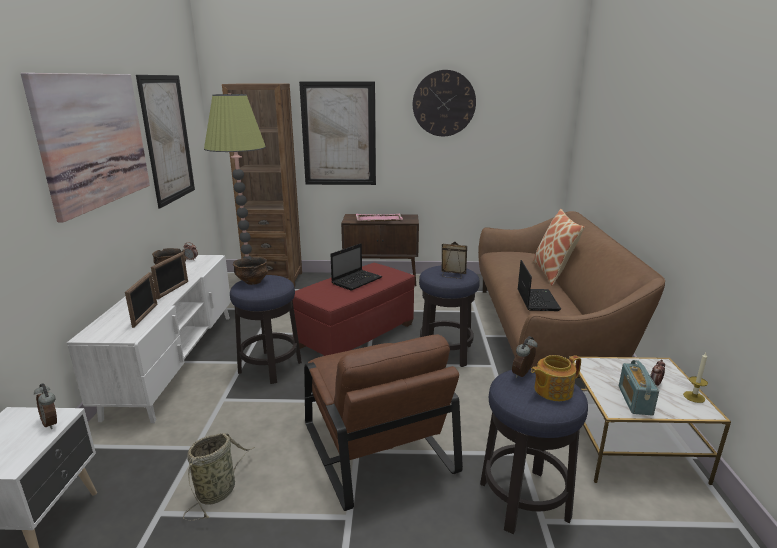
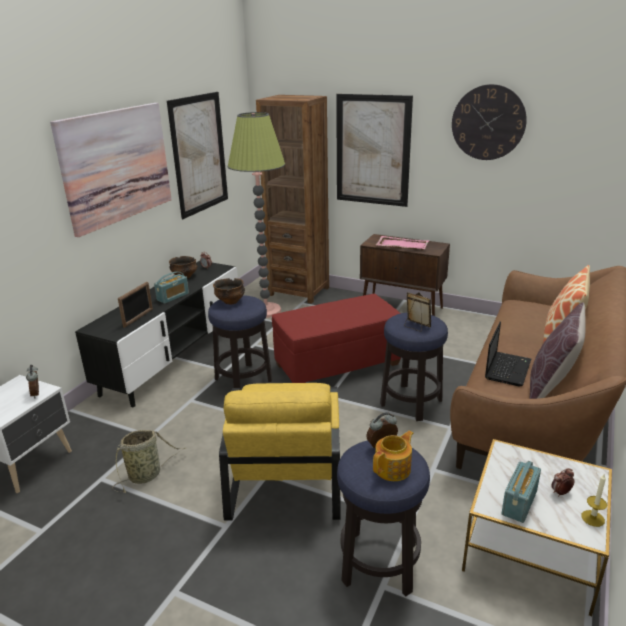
camera: 25 degrees right, 5 degrees up
(173, 290) = (173, 297): picture frame -> radio
(175, 361) = (174, 357): white tv stand -> black tv stand
(357, 280) = (342, 311): laptop -> none
(375, 445) = (285, 474): brown armchair -> yellow armchair
(552, 390) = (393, 468): teapot -> teapot turned 135 degrees clockwise
(579, 308) = (550, 388): none -> brown pillow

